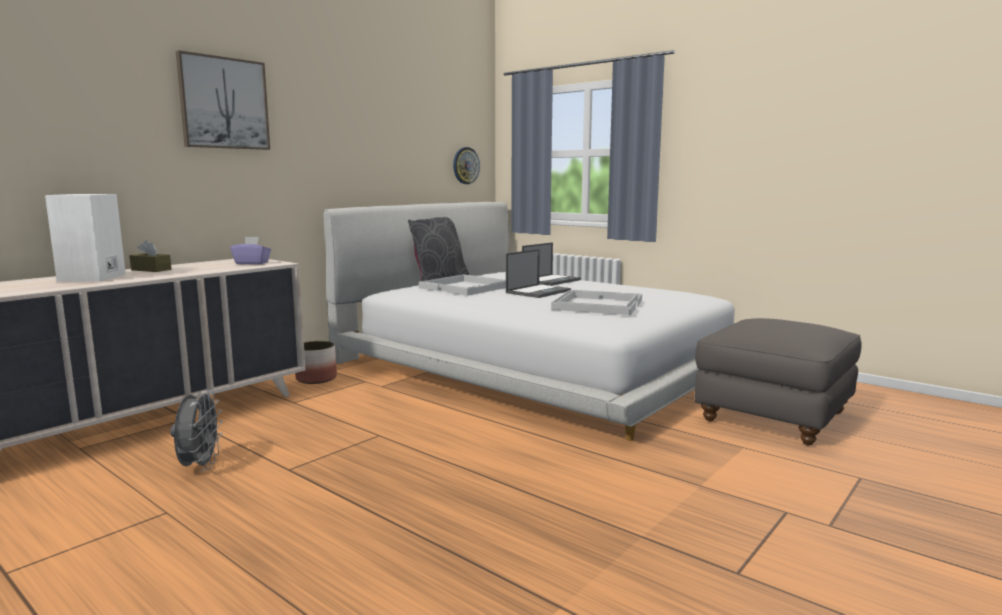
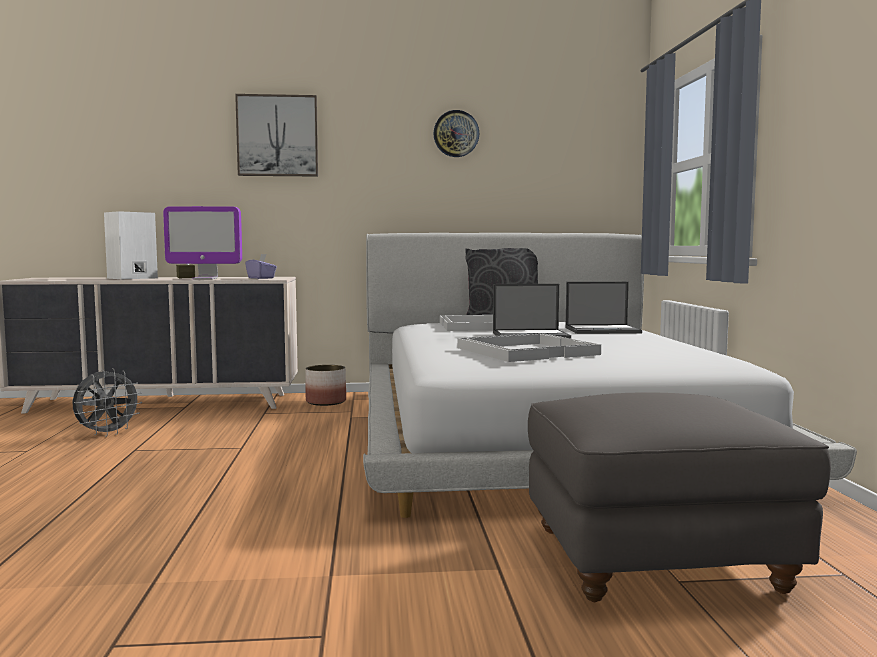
camera: 45 degrees right, 5 degrees down
(199, 270) = (205, 278): none -> monitor
(465, 165) = (589, 189): wall clock -> wall clock (456, 133)

